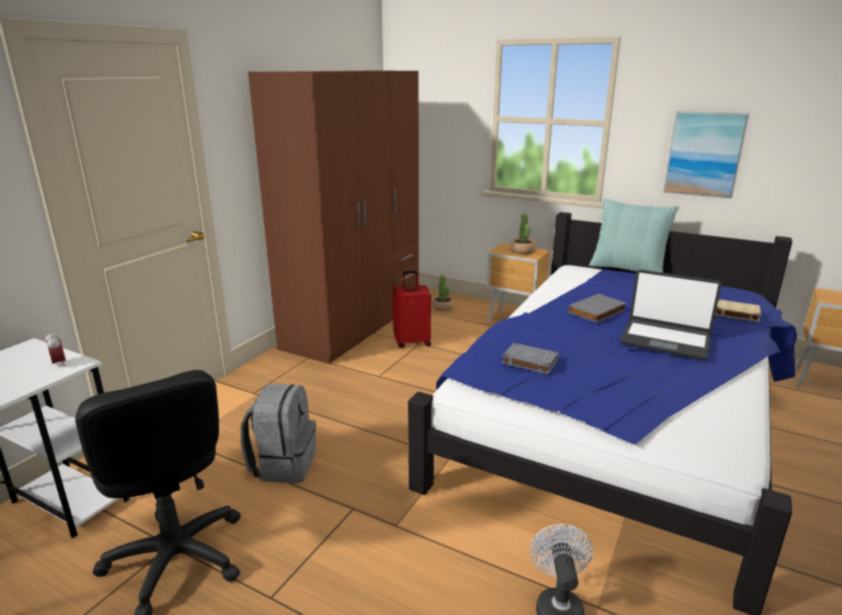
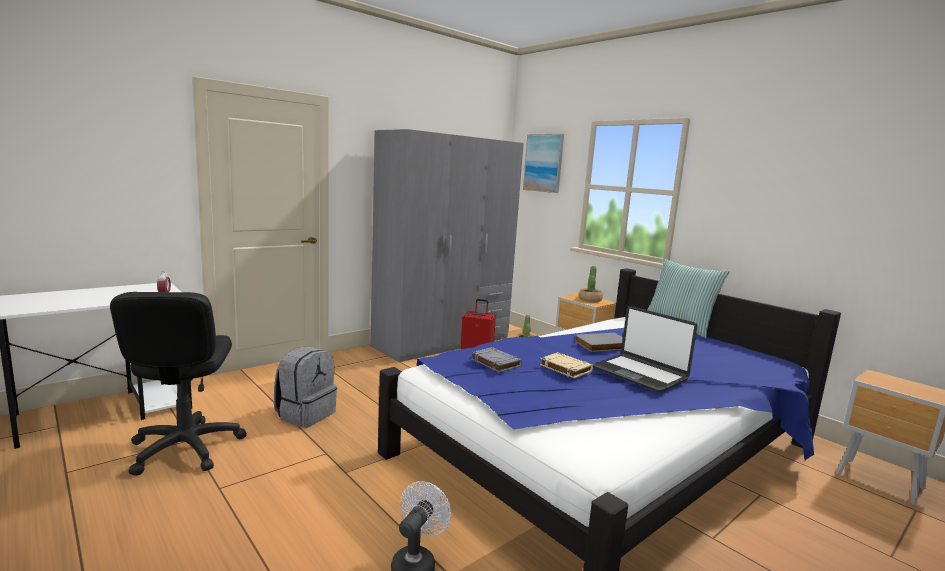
camera: 20 degrees right, 10 degrees down
(354, 324) = (443, 342): brown wardrobe -> grey wardrobe
(704, 154) = (762, 225): picture -> picture (543, 163)
(735, 313) = (744, 371): beige book -> beige book (565, 368)

